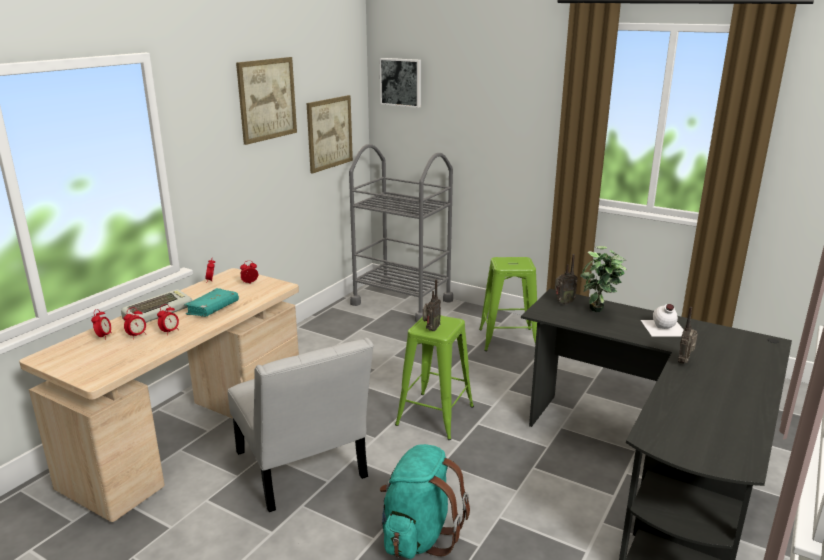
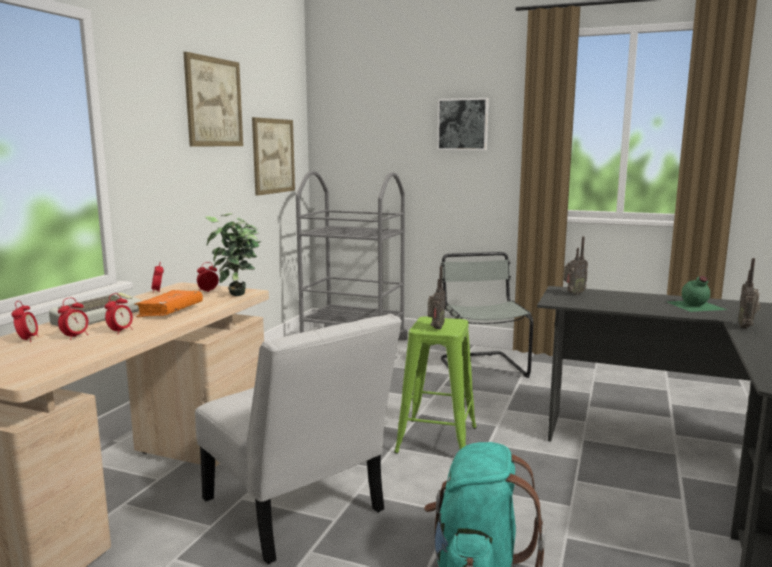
camera: 10 degrees left, 10 degrees down
(212, 309) = (170, 311): turquoise book -> orange book
(401, 82) = (345, 108): picture -> picture (463, 124)
(507, 339) = (481, 367): green stool -> grey chair
(599, 314) = (618, 299): potted plant -> potted plant (237, 297)
(663, 328) = (695, 305): white bottle -> green bottle

